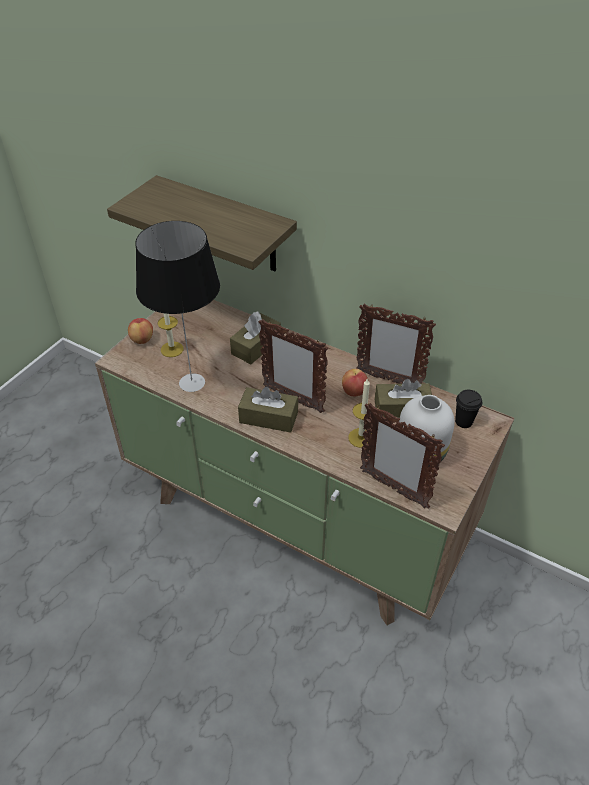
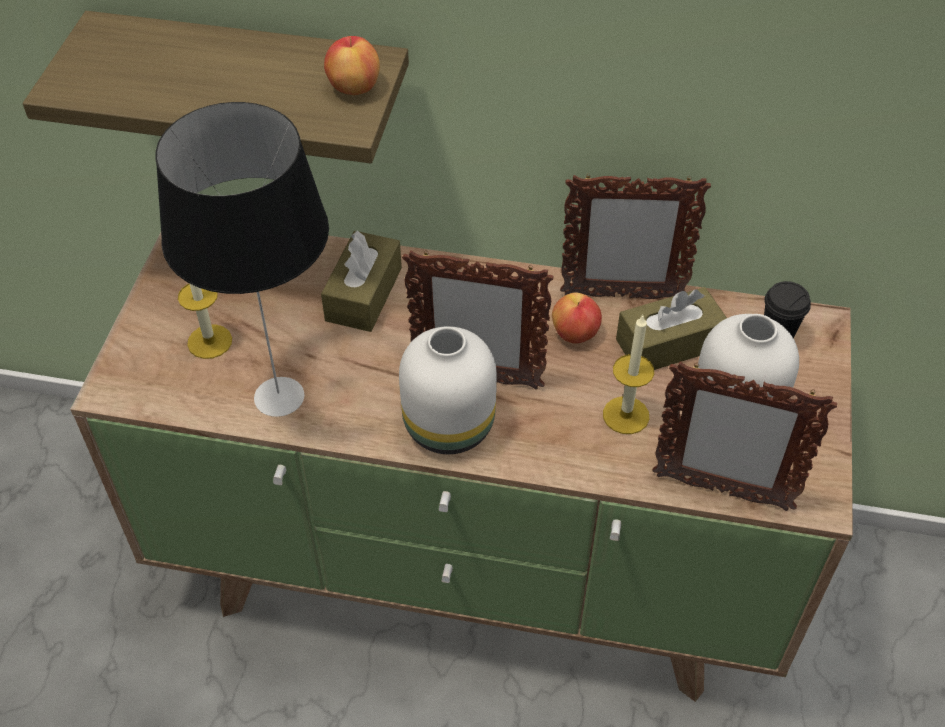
camera: 20 degrees left, 5 degrees up
(142, 340) = (142, 337): apple -> apple (354, 87)
(268, 417) = (450, 424): brown tissue box -> white vase

